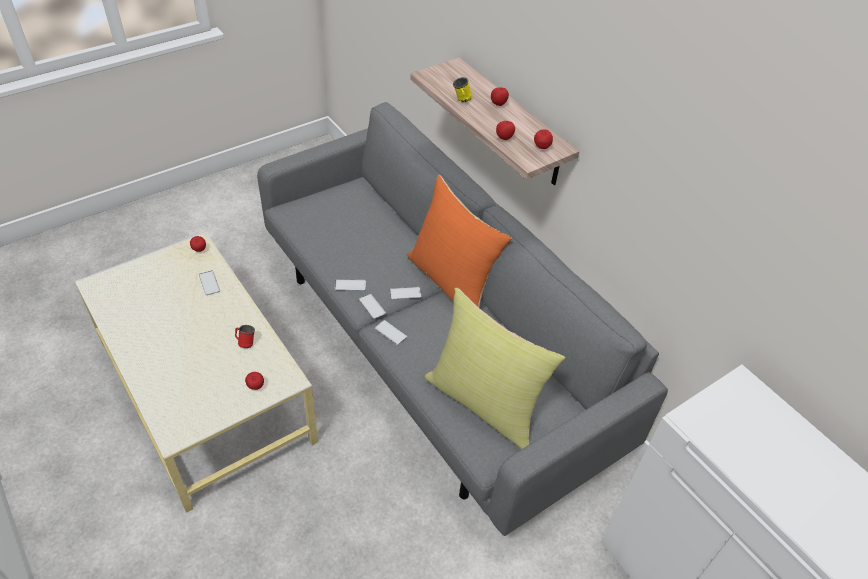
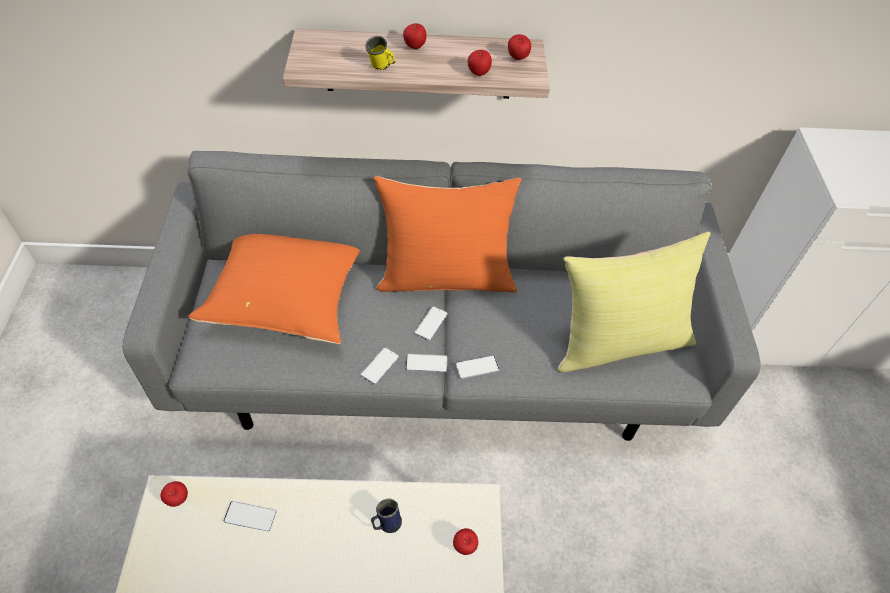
camera: 55 degrees left, 5 degrees up
(245, 342) = (386, 523): red mug -> blue mug
(363, 220) = (287, 298): none -> orange pillow

